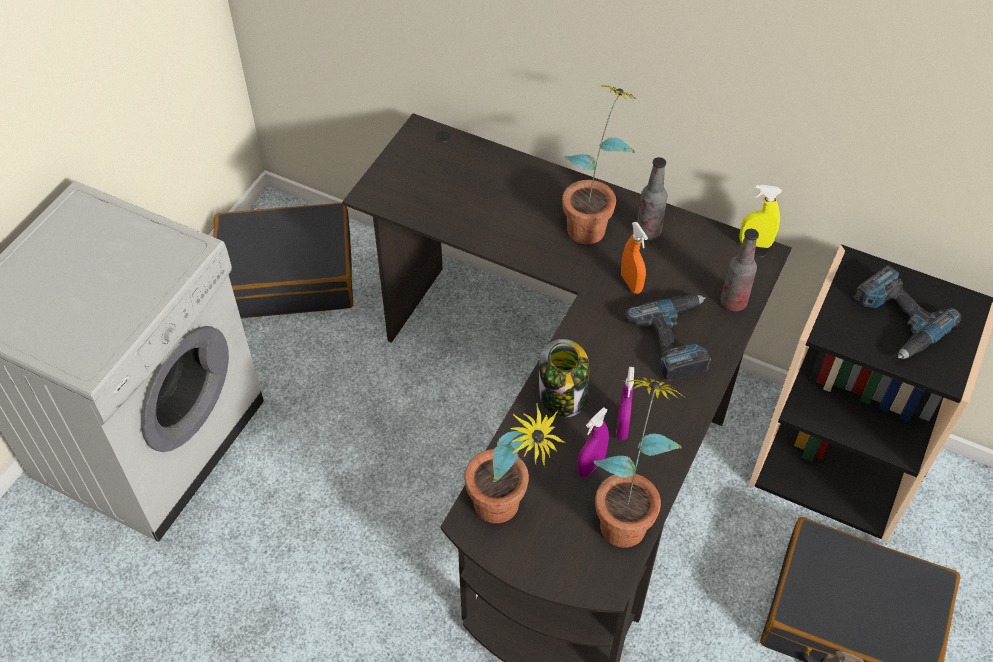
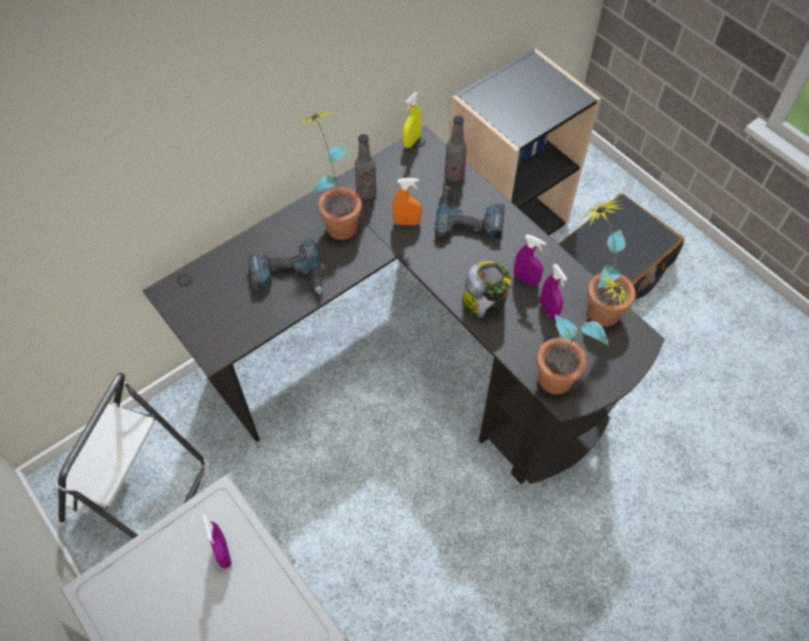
camera: 65 degrees left, 5 degrees up
(143, 271) = (223, 553): none -> purple spray bottle
(287, 275) = (140, 495): black suitcase -> white step ladder
(896, 320) = (526, 99): power drill -> power drill (287, 277)

